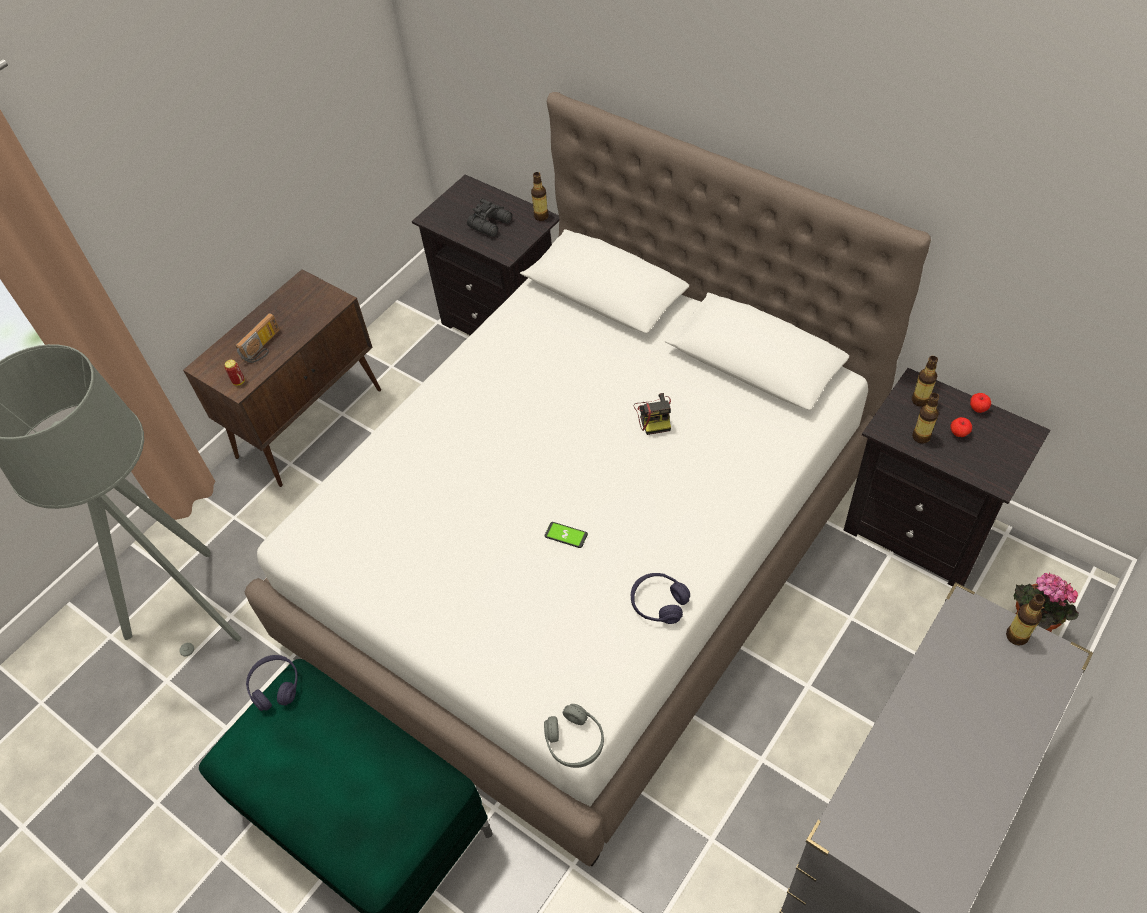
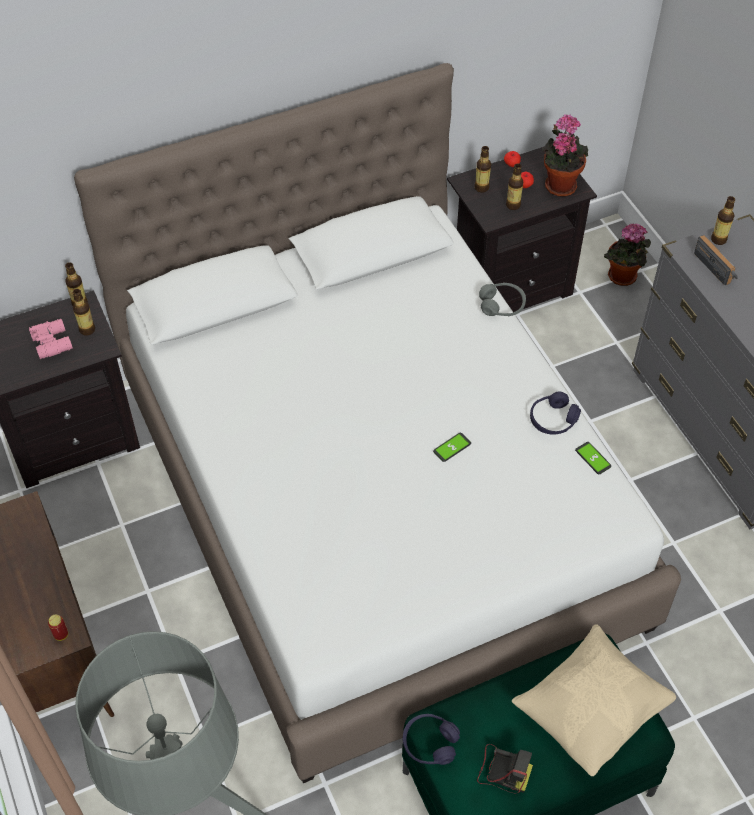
camera: 65 degrees left, 0 degrees up
(263, 348) = (33, 596): radio -> radio (717, 267)
(370, 809) = (590, 711): none -> beige pillow
(491, 224) = (53, 342): black binoculars -> pink binoculars
(518, 235) = (87, 329): none -> bottle
(575, 741) = (637, 525): grey headphones -> grey headphones (502, 305)
(634, 661) = (593, 458): none -> phone
(654, 415) = (377, 337): camera -> camera (503, 771)
(991, 461) = (559, 184): none -> potted plant

